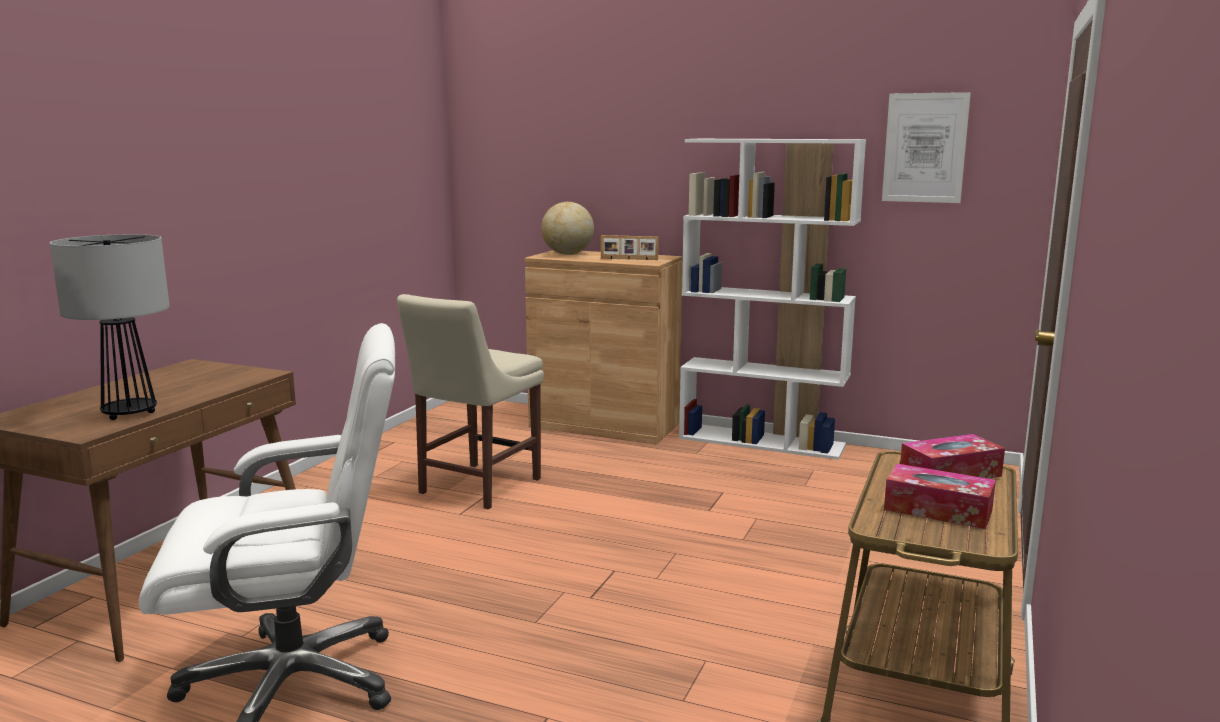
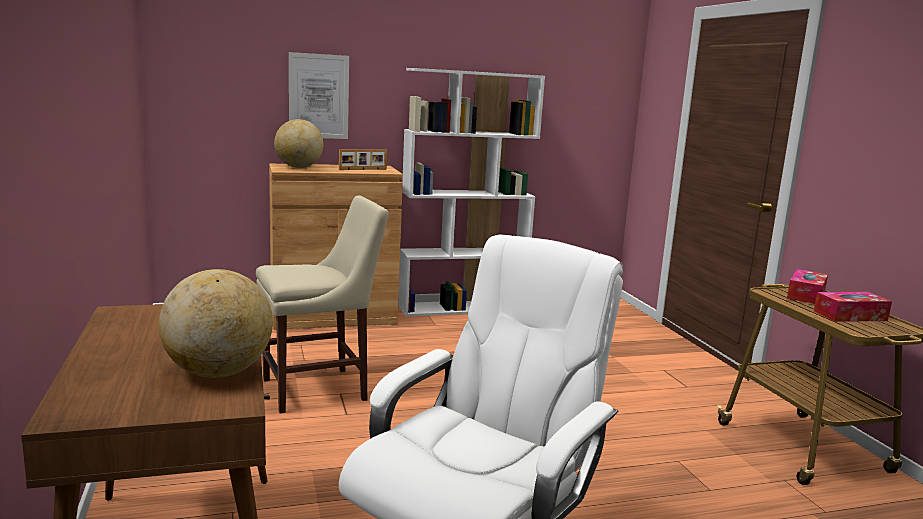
camera: 40 degrees left, 0 degrees up
(130, 413) = (219, 373): table lamp -> globe
(476, 487) = (320, 389): beige chair -> beige chair turned 105 degrees counterclockwise
(925, 148) = (566, 83): picture -> picture (318, 96)

